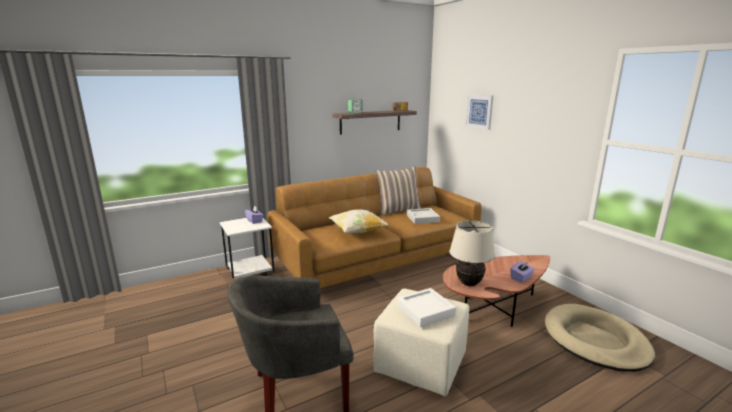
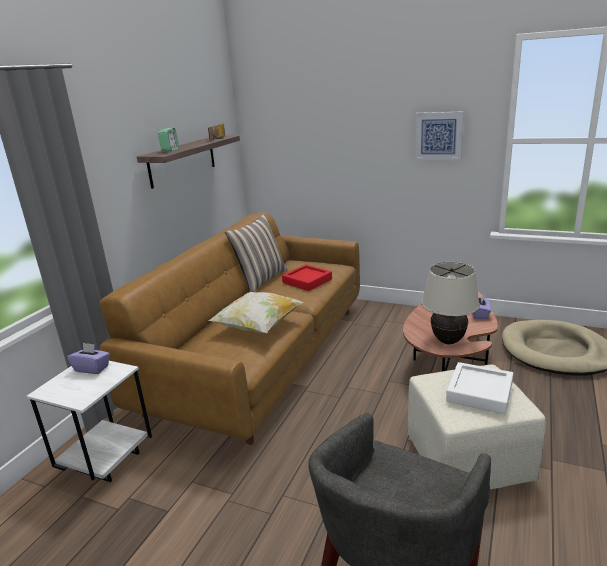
camera: 35 degrees left, 5 degrees up
(422, 218) = (307, 281): grey tray -> red tray
(479, 111) = (328, 125): picture -> picture (438, 136)

